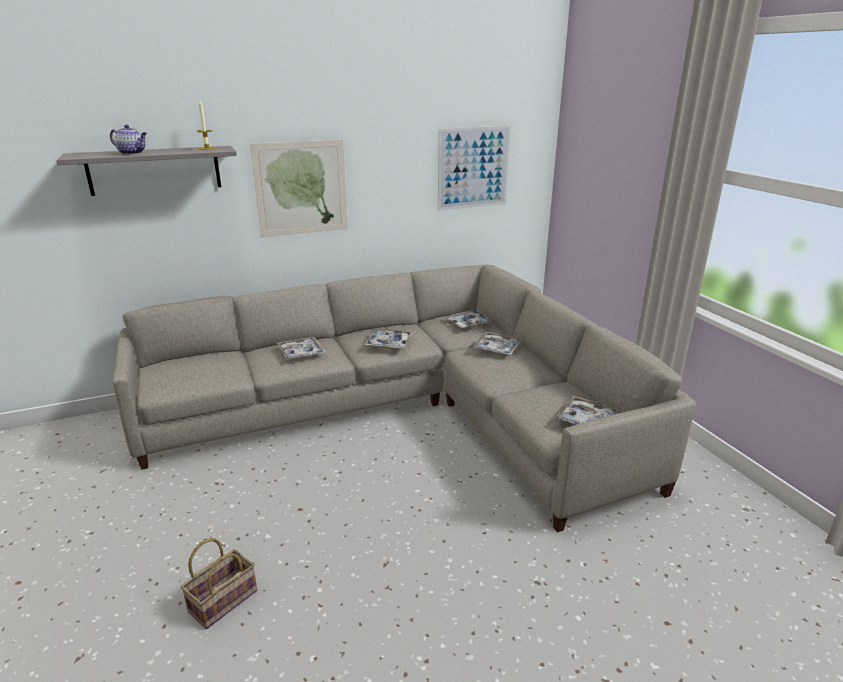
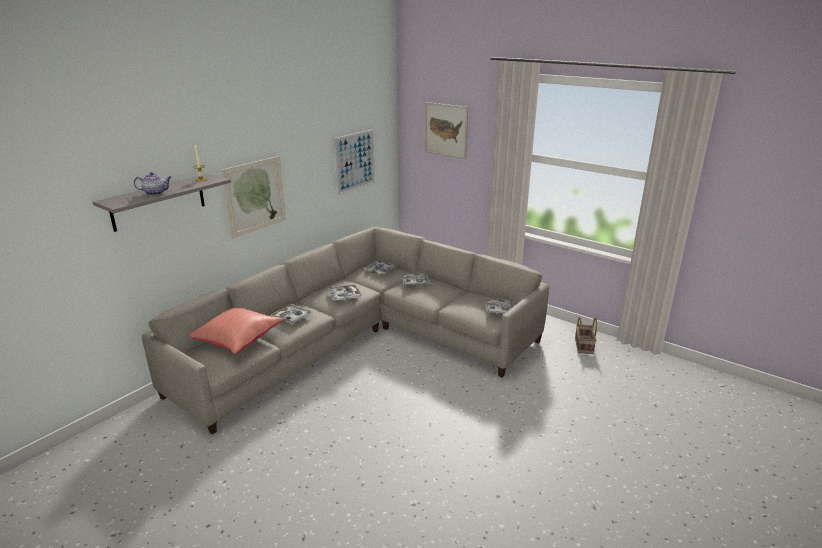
camera: 30 degrees left, 0 degrees up
(217, 363) = (237, 340): none -> red pillow
(224, 599) = (358, 476): basket -> basket (583, 345)
(613, 131) = (446, 130): none -> picture

